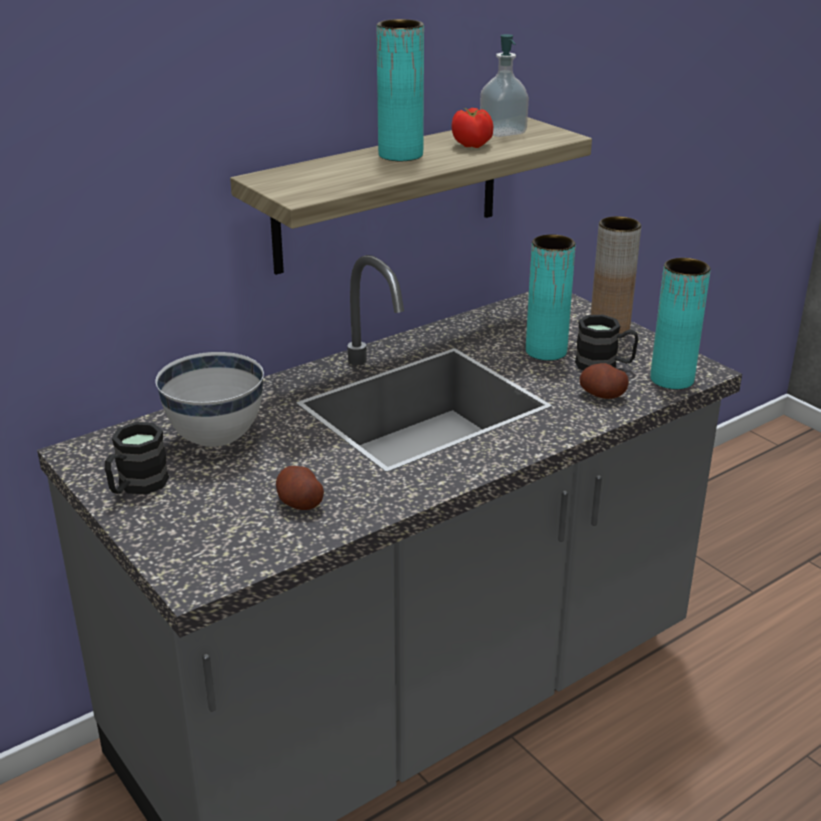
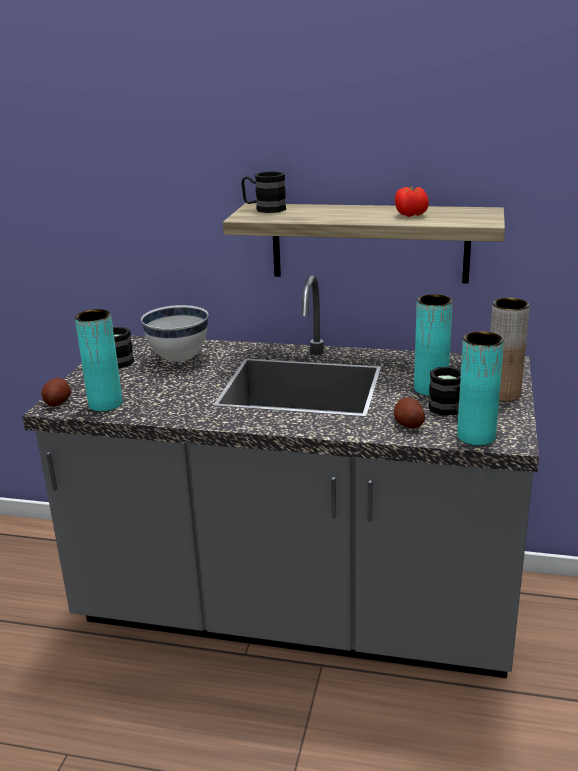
camera: 50 degrees right, 5 degrees down
(288, 178) = (264, 209): none -> black mug
(299, 503) = (150, 399): potato -> potato (57, 402)
(400, 155) = (355, 211): turquoise vase -> turquoise vase (105, 404)
(502, 132) = (454, 212): soap dispenser -> none

